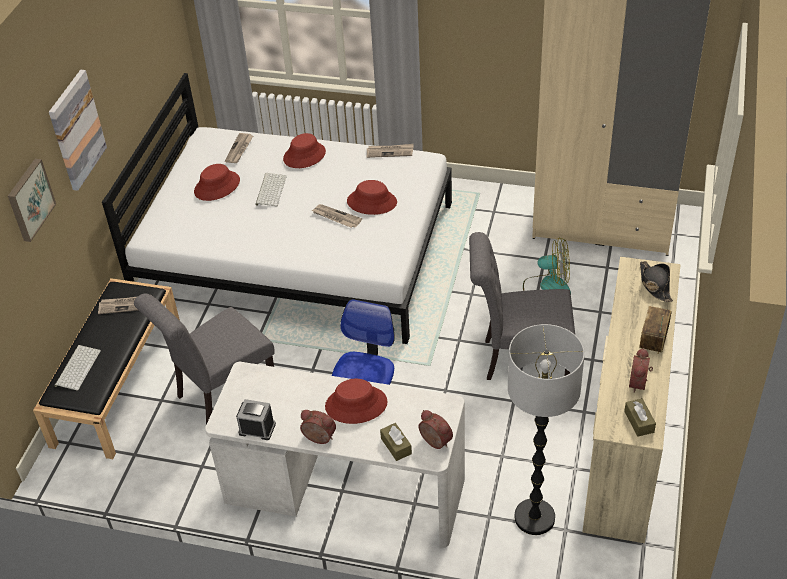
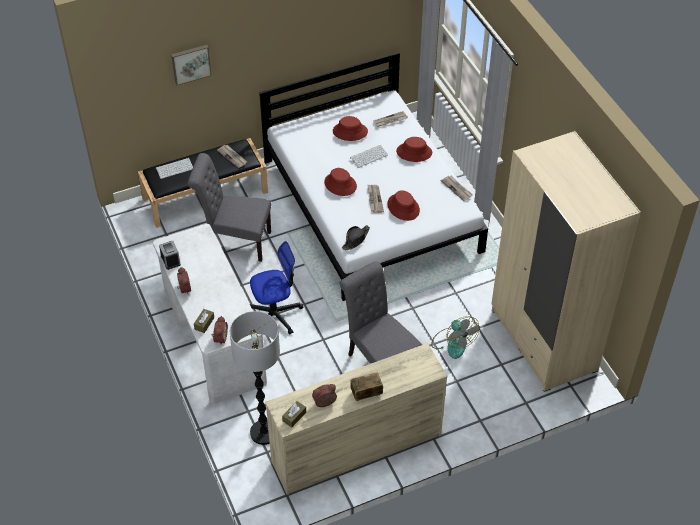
camera: 50 degrees right, 5 degrees up
(76, 130) = (257, 43): picture -> none
(356, 405) = (219, 290): red hat -> red hat (340, 184)
(654, 284) = (416, 371): black hat -> black hat (356, 239)

